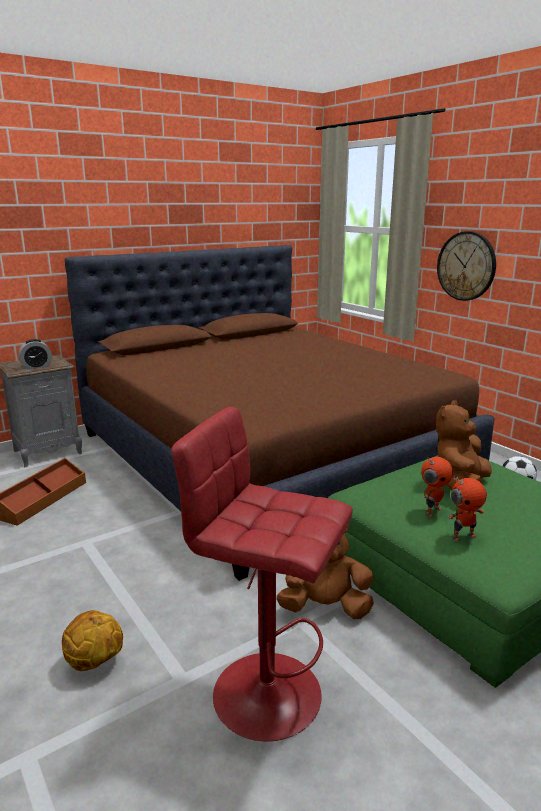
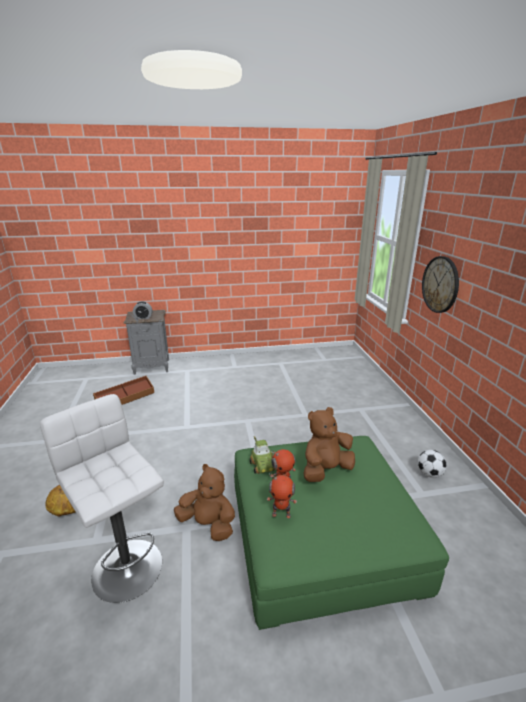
camera: 25 degrees right, 5 degrees up
(266, 693) = (128, 568): red stool -> white stool
(268, 454) = (271, 398): brown bed -> none
(387, 499) = (263, 465): none -> toy car

